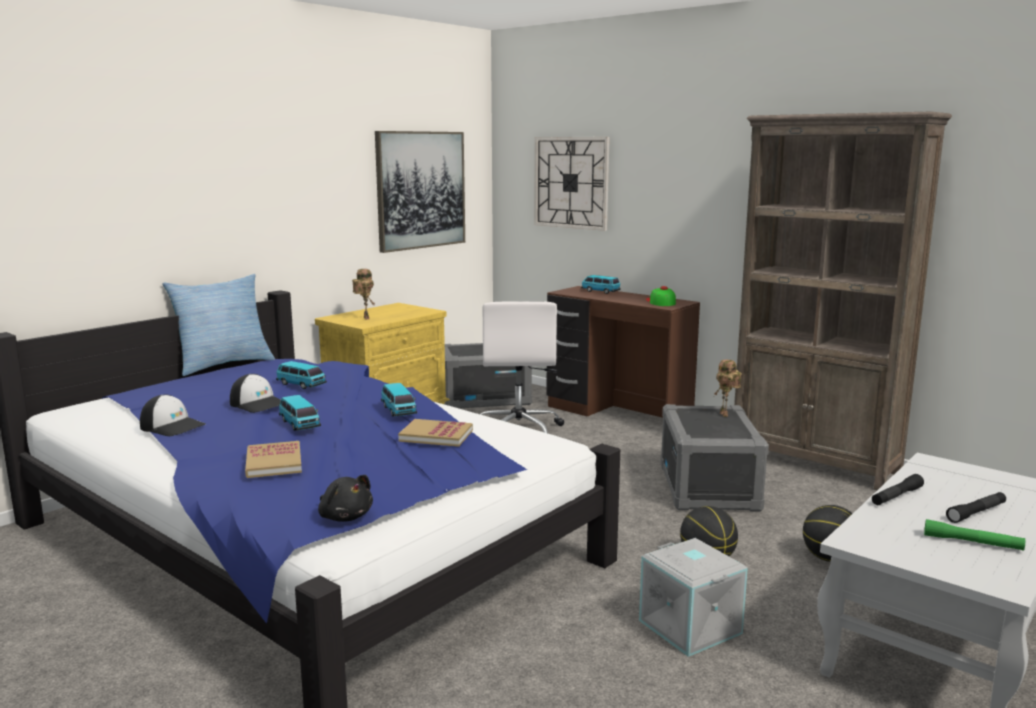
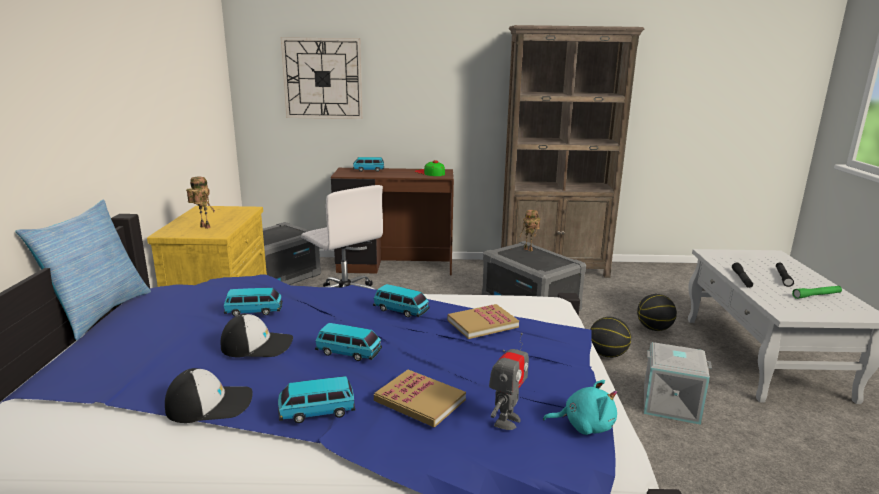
camera: 40 degrees left, 5 degrees up
(208, 447) = (317, 411): none -> toy car
(298, 492) = (506, 421): none -> toy robot
(345, 517) = (584, 425): black plush toy -> turquoise plush toy
(420, 190) = (194, 90): picture -> none

